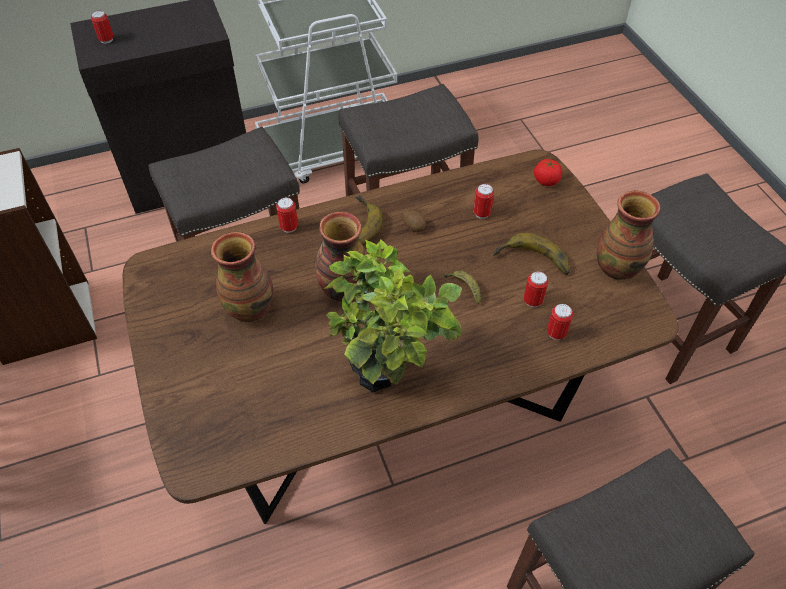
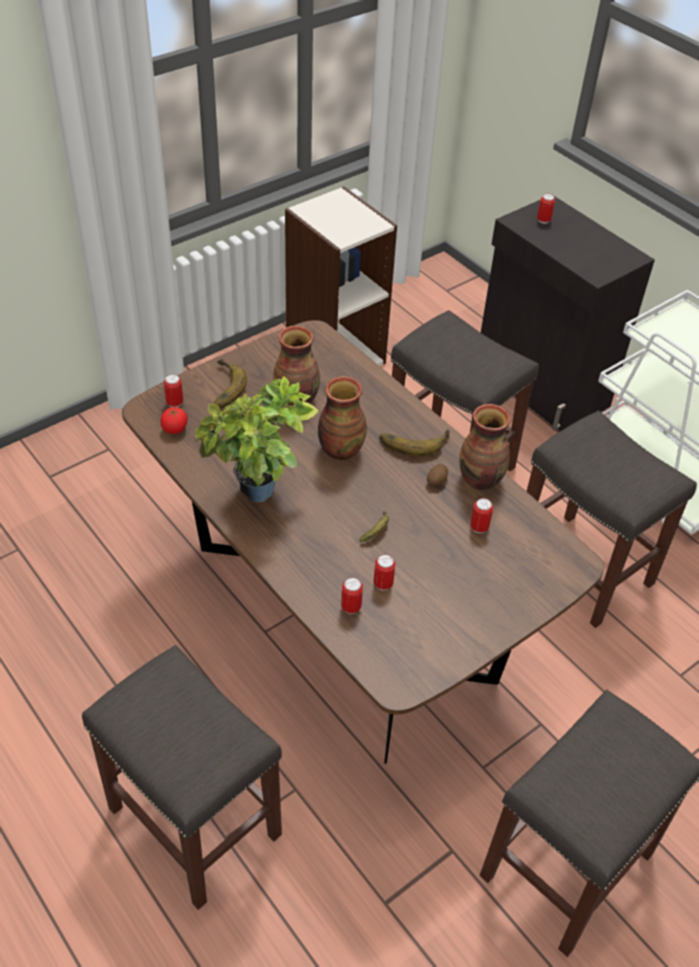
camera: 70 degrees right, 5 degrees down
(289, 227) = (394, 399): can -> can (174, 403)
(532, 262) = (432, 577): banana -> banana (221, 388)
(546, 181) = (555, 573): tomato -> tomato (175, 428)
(617, 267) = (458, 649): vase -> vase (481, 479)

